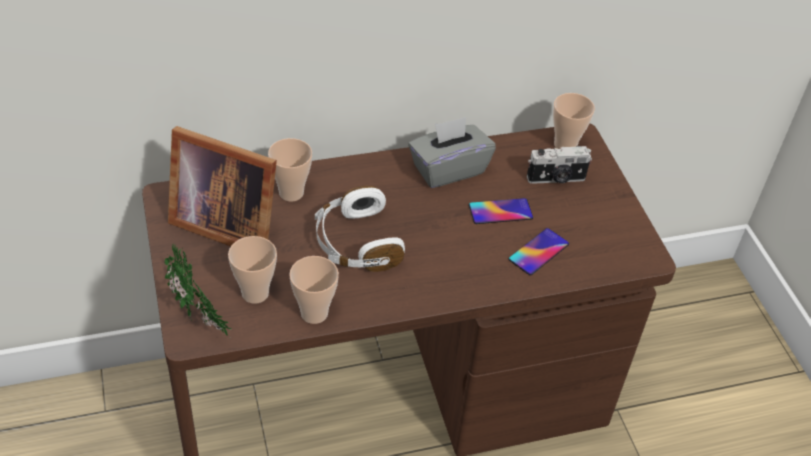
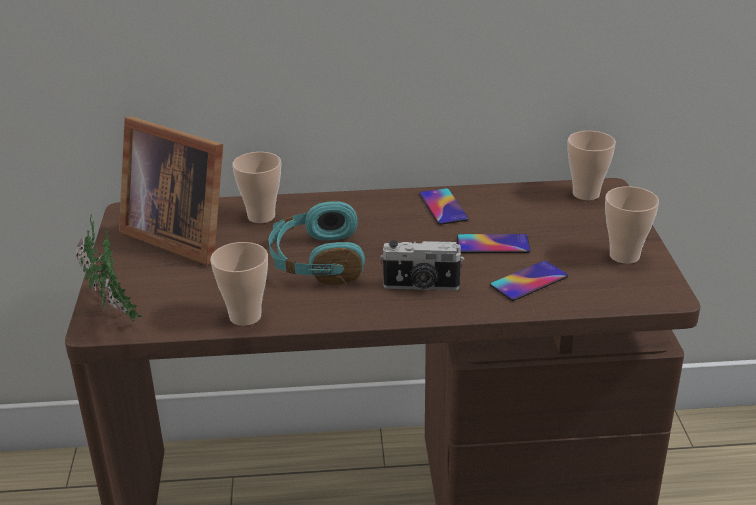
camera: 15 degrees right, 15 degrees down
(255, 293) = (186, 295): cup -> cup (624, 256)
(356, 243) = (316, 261): white headphones -> turquoise headphones
(448, 169) = (443, 207): grey tissue box -> phone
(556, 179) = (568, 221): camera -> camera (421, 286)

